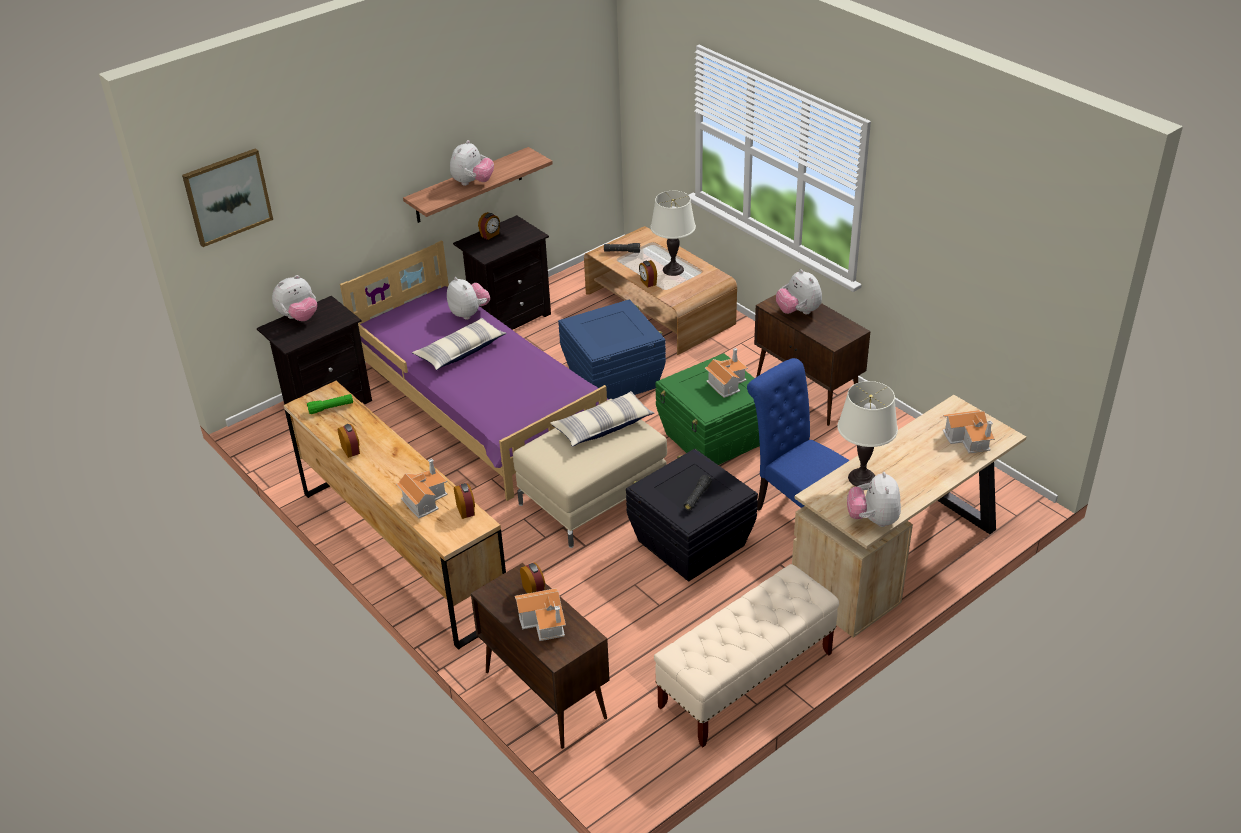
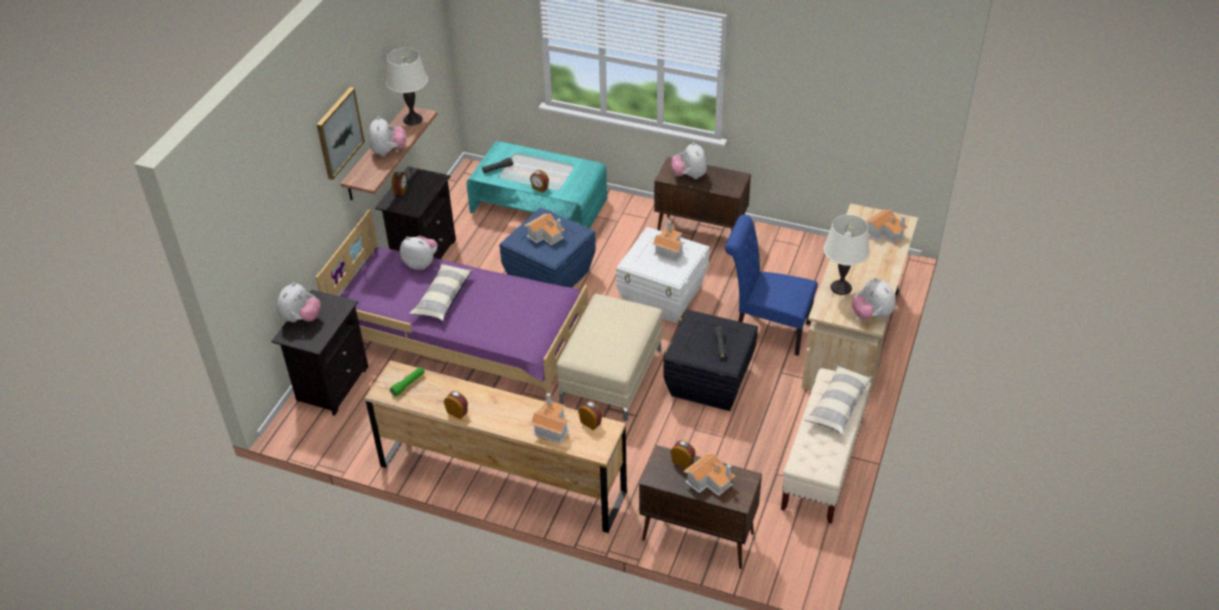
camera: 30 degrees left, 5 degrees up
(227, 196) = (238, 235): picture -> picture (339, 133)
(603, 426) = (611, 318): pillow -> pillow (838, 405)
(611, 327) = (546, 235): none -> toy house
(659, 308) = (538, 206): brown coffee table -> turquoise coffee table
(673, 270) = (550, 171): white table lamp -> white table lamp (413, 119)
(713, 440) = (663, 297): green storage box -> white storage box
(798, 312) = (689, 176): plush toy -> plush toy turned 45 degrees clockwise

